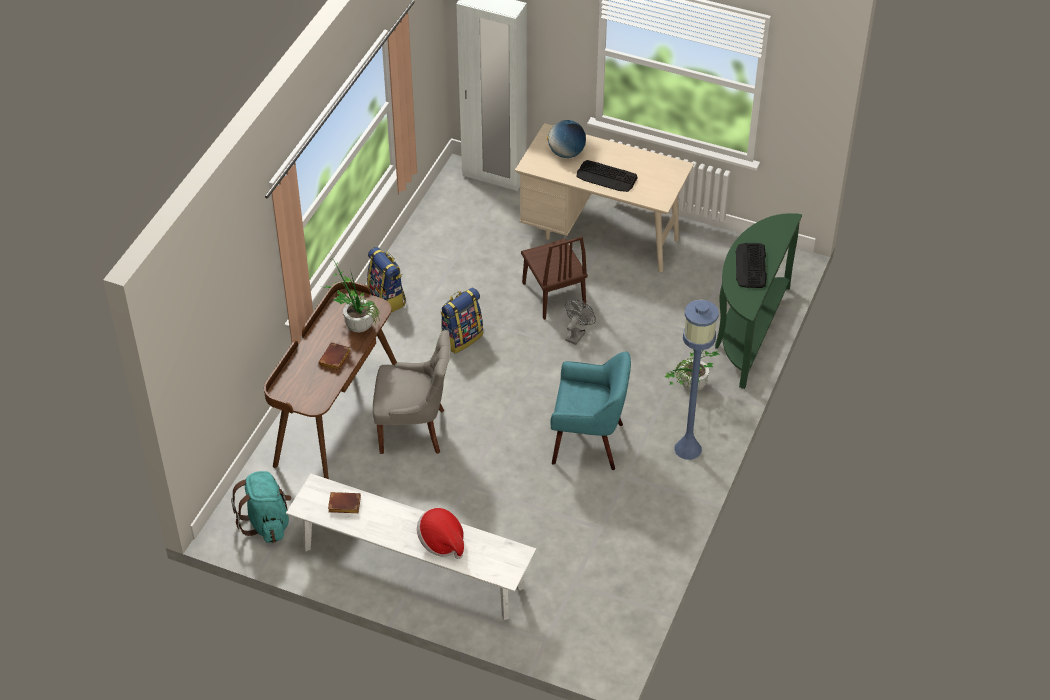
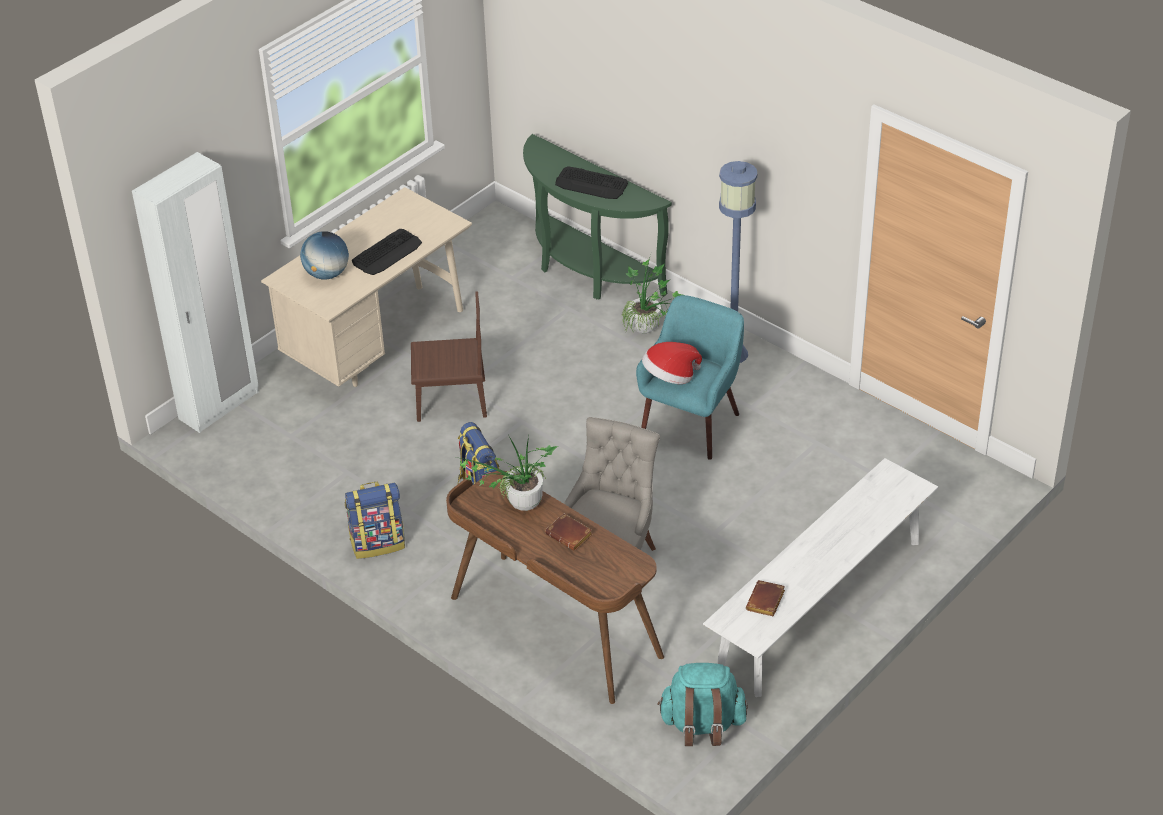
camera: 70 degrees left, 5 degrees down
(442, 542) = (851, 529): hat -> hat (670, 377)
(577, 334) = (524, 396): grey fan -> none

